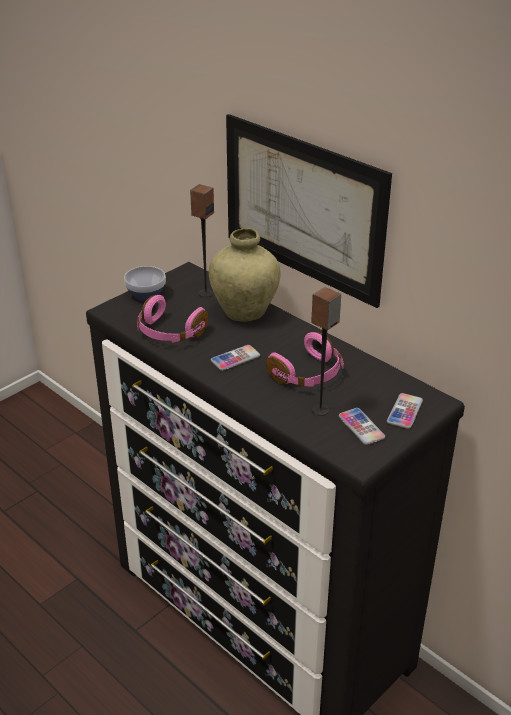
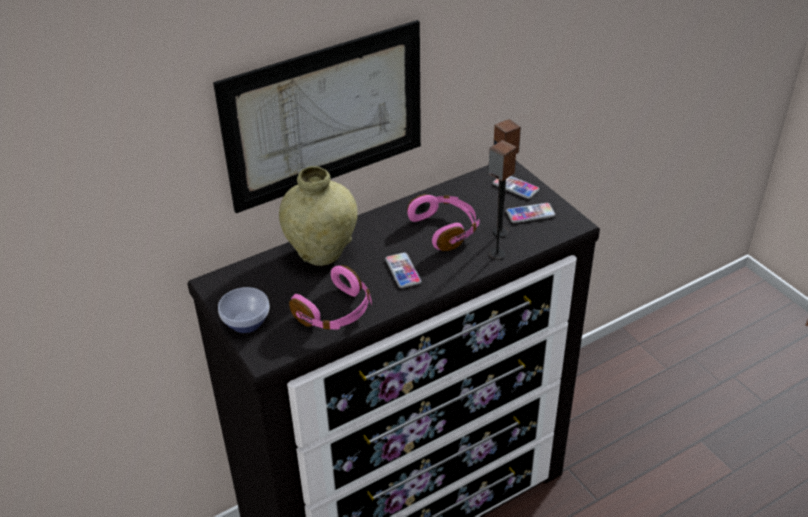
camera: 75 degrees left, 5 degrees up
(205, 293) = (268, 275): speaker -> speaker (496, 254)

